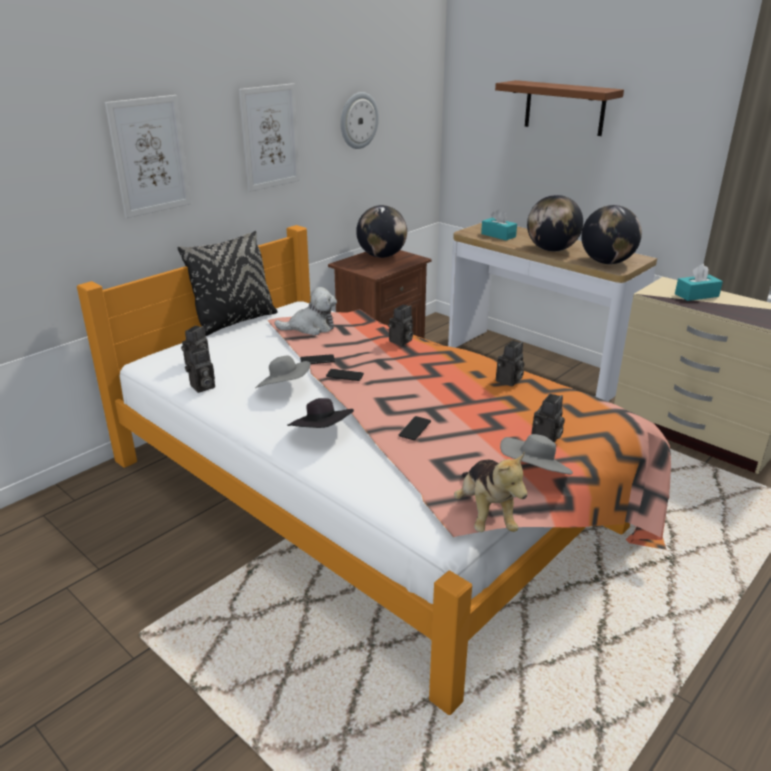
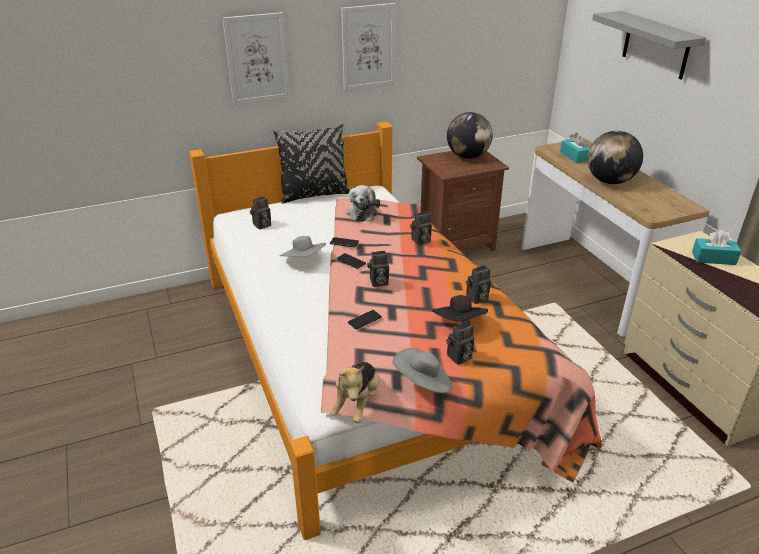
camera: 25 degrees right, 5 degrees up
(202, 387) = (250, 246): camera -> camera (378, 282)
(310, 327) = (362, 212): plush toy -> plush toy turned 75 degrees clockwise
(322, 434) = (300, 305): black hat -> black hat (459, 323)
(358, 120) = (462, 35): wall clock -> none
(564, 108) = (656, 45): brown shelf -> grey shelf
(606, 262) = (650, 205): globe -> none

